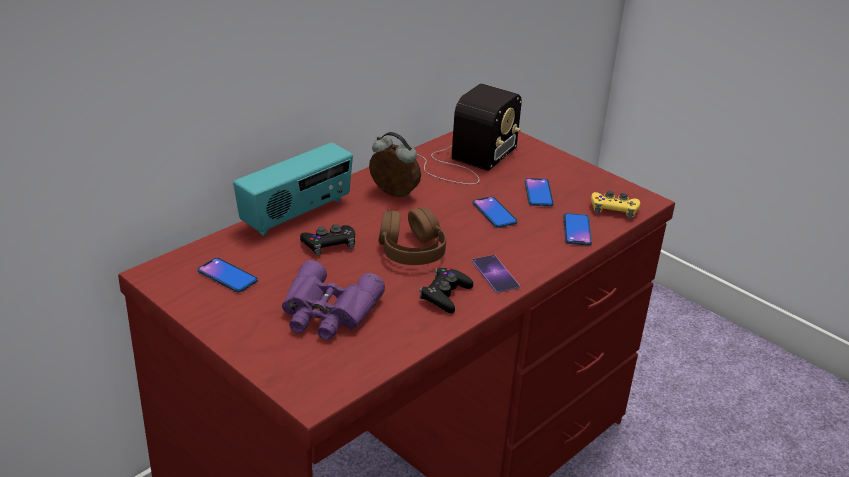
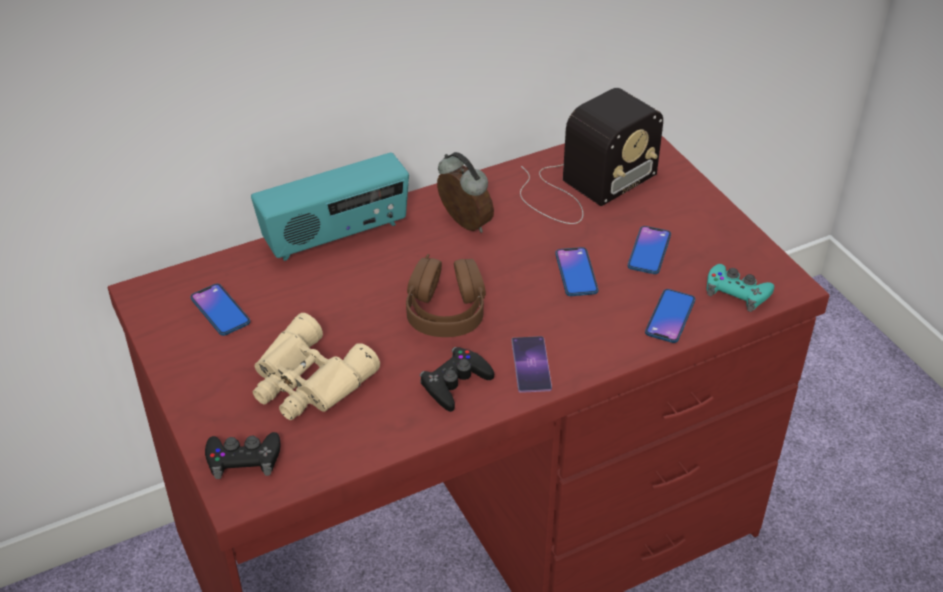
camera: 20 degrees right, 10 degrees up
(327, 312) = (308, 382): purple binoculars -> beige binoculars
(329, 244) = (353, 285): black game controller -> black game controller (244, 459)
(614, 209) = (737, 292): yellow game controller -> turquoise game controller

